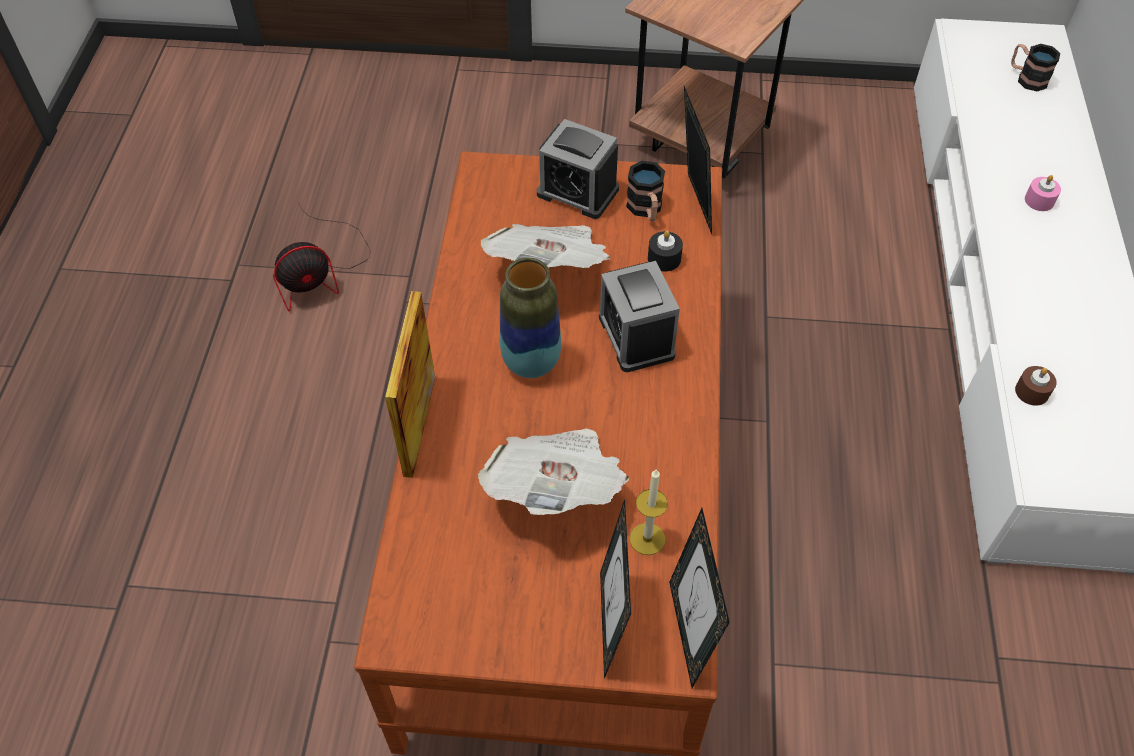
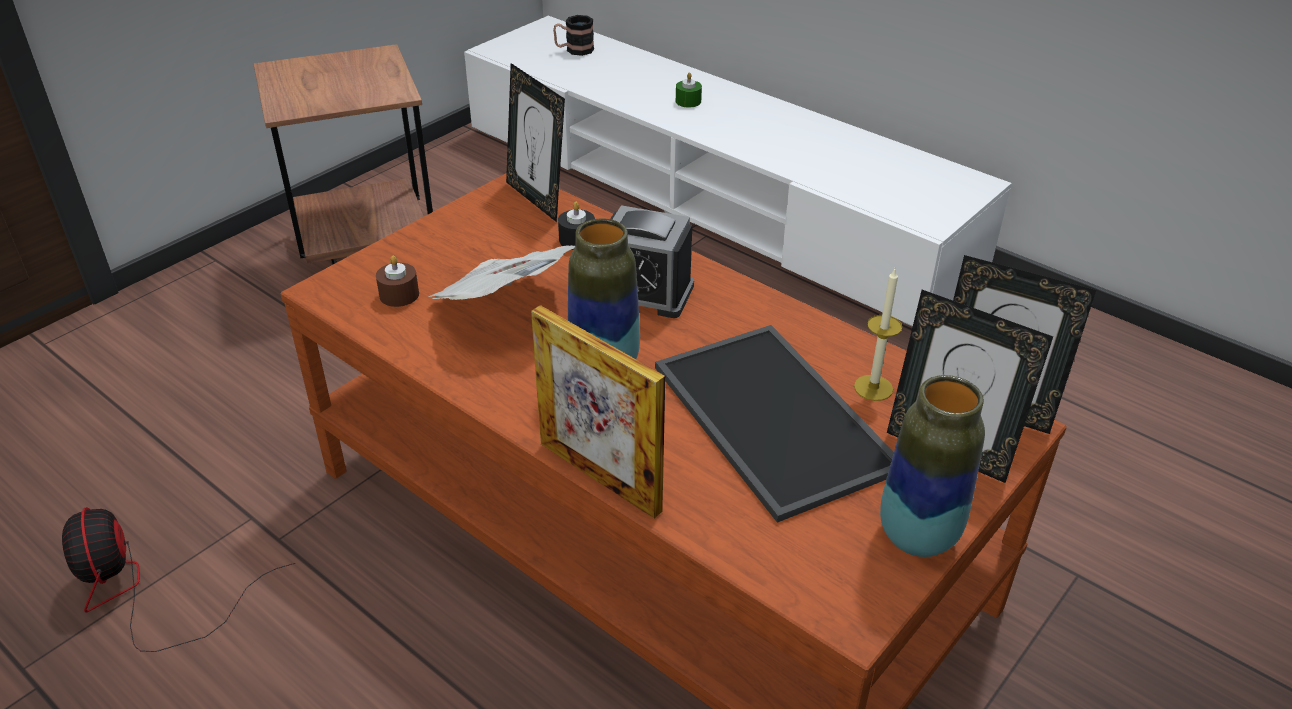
camera: 55 degrees left, 15 degrees down
(320, 272) = (143, 592): fan -> fan turned 150 degrees clockwise
(499, 643) = (917, 536): none -> vase
(556, 488) = (768, 417): newspaper -> tray
(577, 191) = (436, 248): alarm clock -> none
(646, 210) = (510, 223): mug -> none
(692, 205) = (537, 199): picture frame -> picture frame turned 150 degrees counterclockwise
(1031, 392) = (849, 188): brown candle -> brown candle (399, 295)
(1039, 200) = (688, 101): pink candle -> green candle

